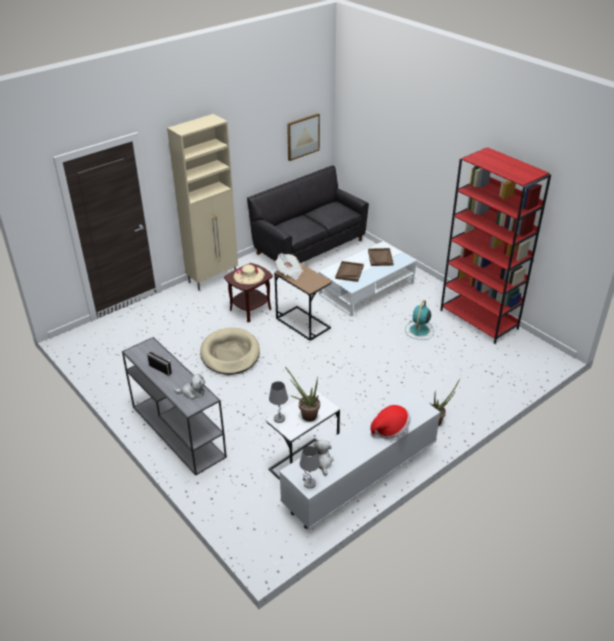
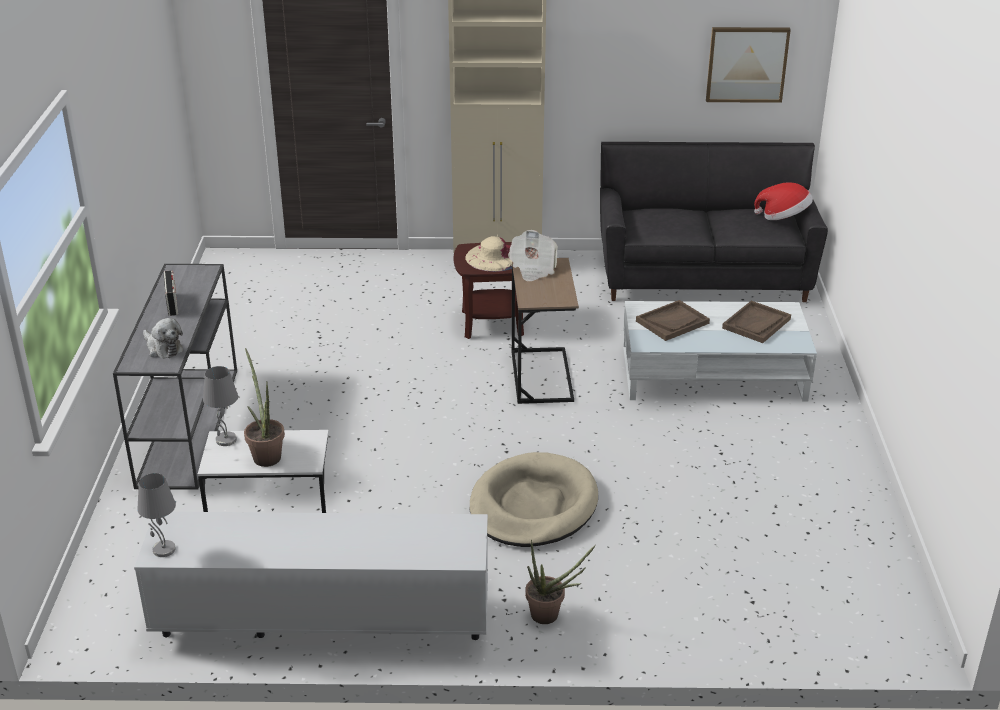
camera: 40 degrees right, 5 degrees down
(230, 354) = (383, 367): beige dog bed -> beige dog bed (533, 506)
(322, 462) = (220, 534): plush toy -> none
(390, 430) = (372, 549): hat -> hat (783, 217)
(419, 330) = (714, 473): turquoise fan -> none
(479, 319) = (852, 510): red bookcase -> none

